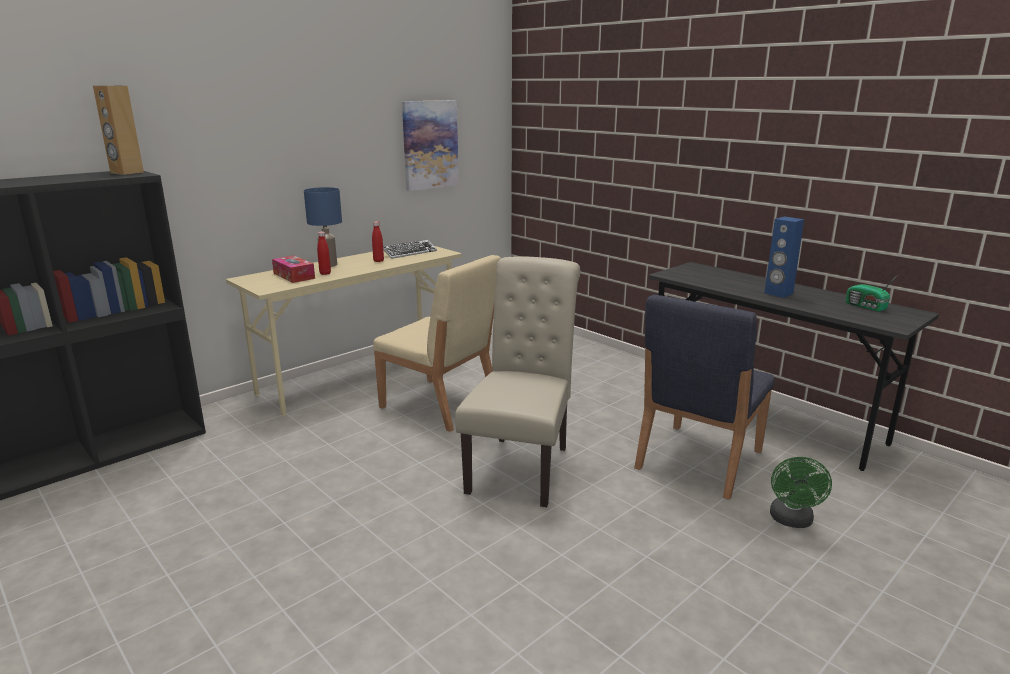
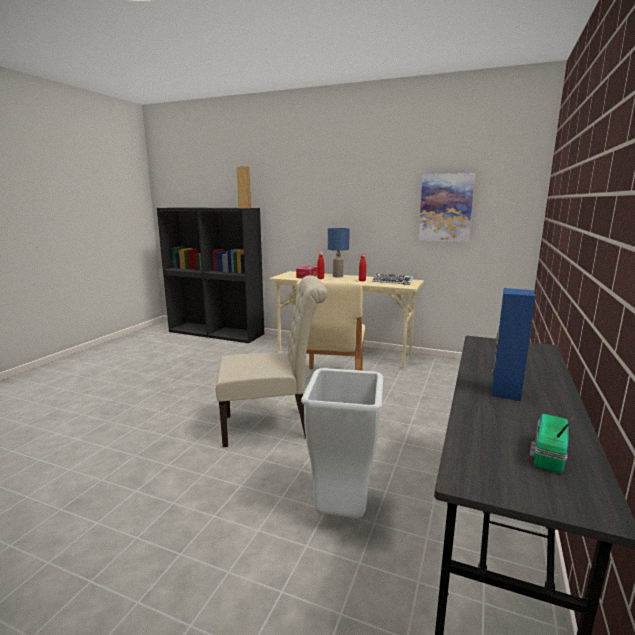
camera: 65 degrees right, 5 degrees down
(697, 460) = (342, 510): blue chair -> grey trash can
(792, 521) = (258, 596): green fan -> none

